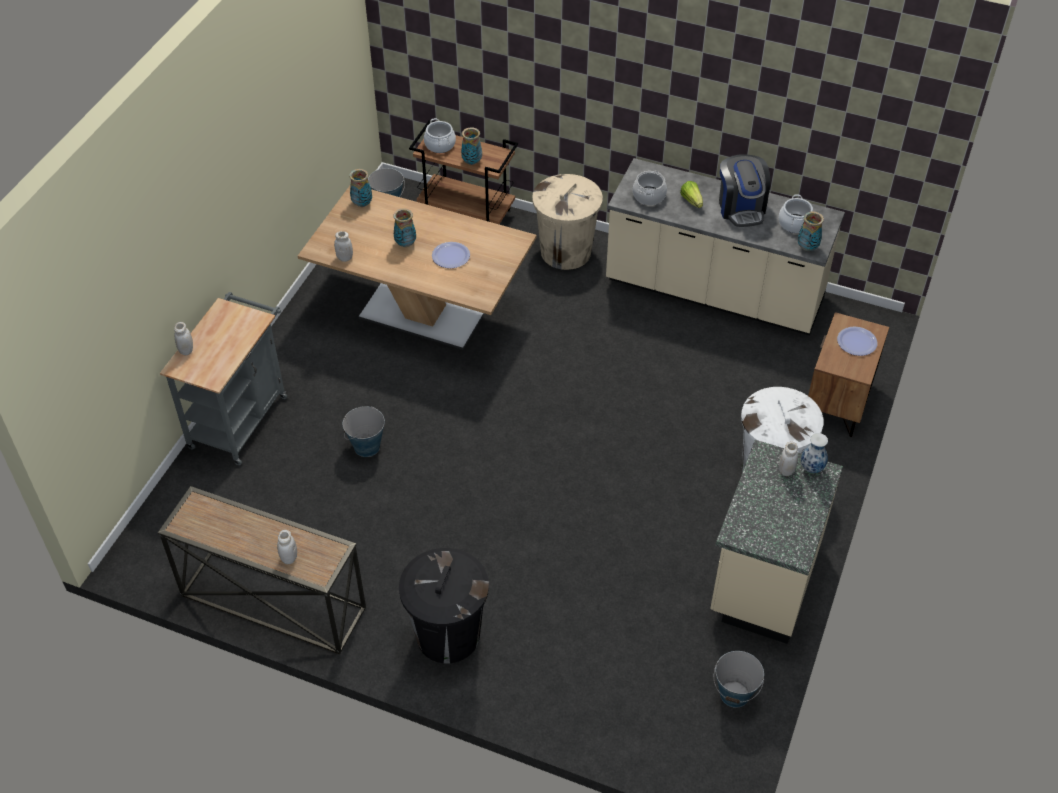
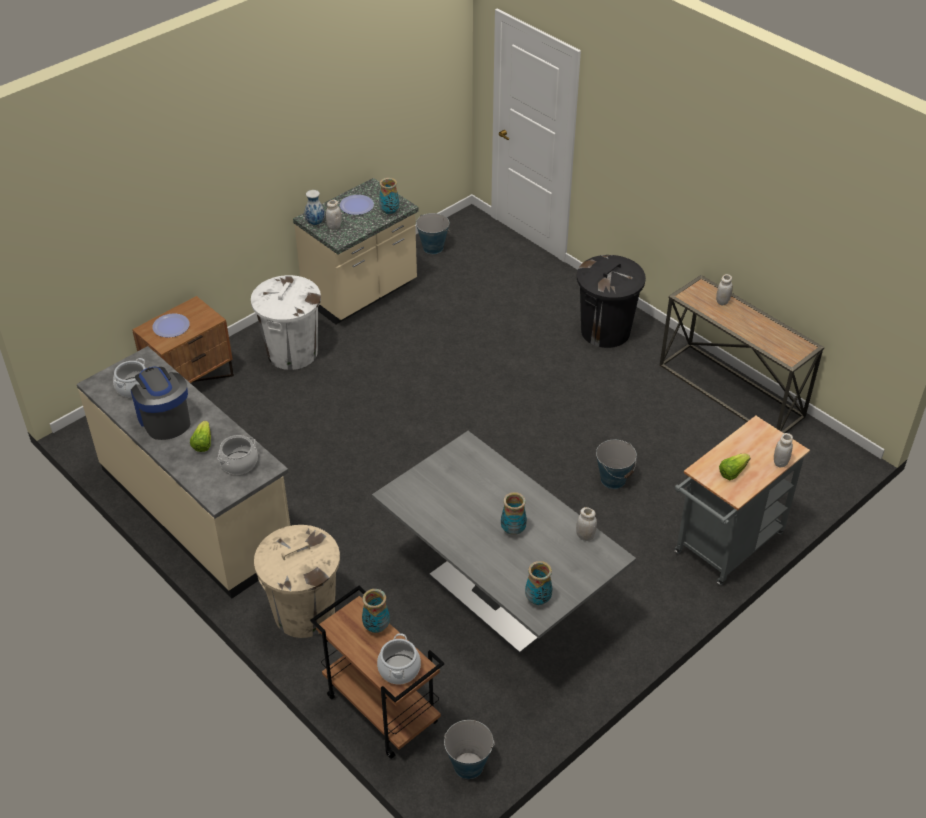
camera: 155 degrees left, 5 degrees down
(229, 327) = (732, 472): none -> lettuce
(423, 313) = (498, 594): brown dining table -> grey dining table
(451, 256) = (473, 500): plate -> plate (356, 205)
(741, 208) = (164, 419): coffee machine -> coffee machine turned 45 degrees counterclockwise
(807, 248) = (148, 362): vase -> vase (389, 212)

